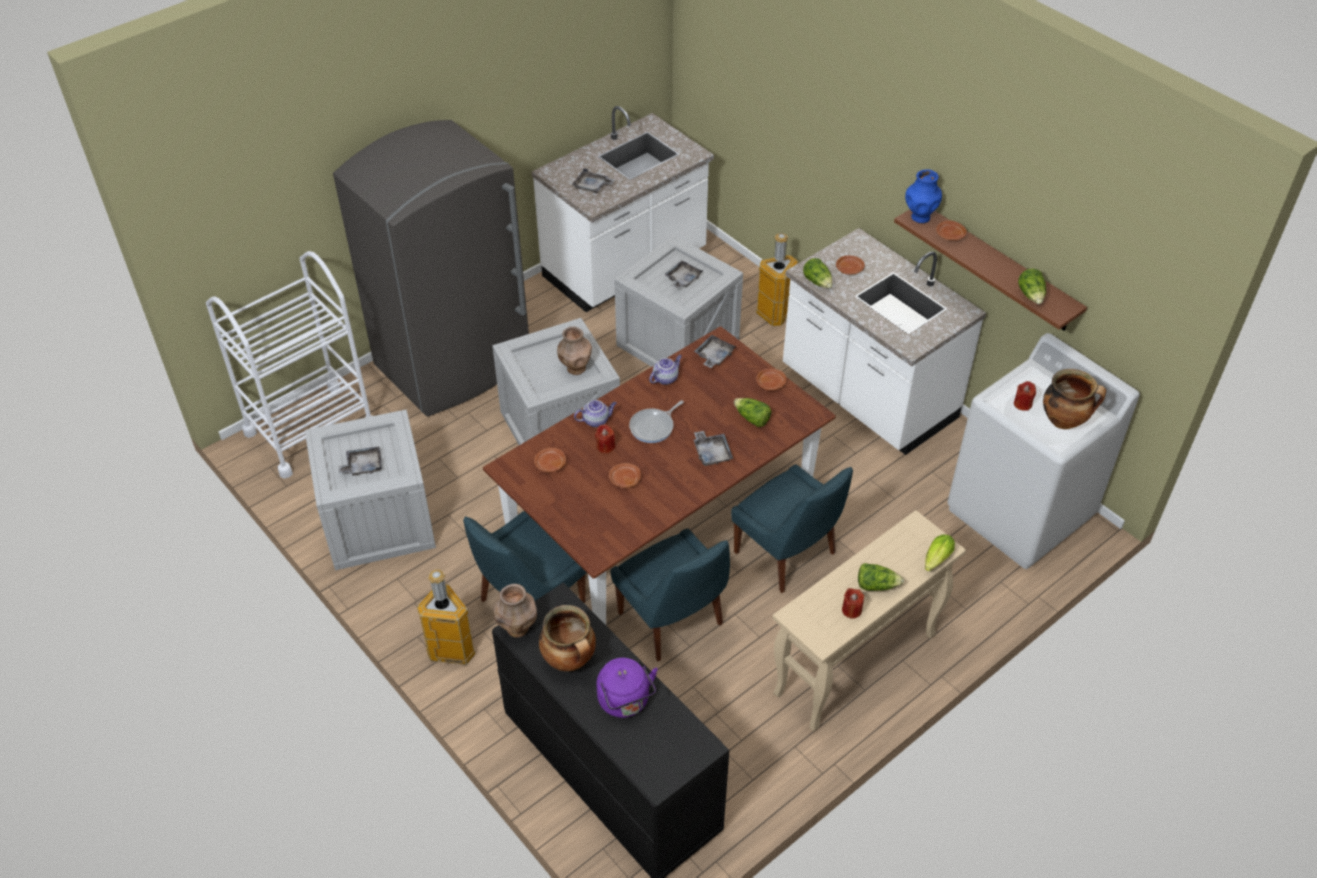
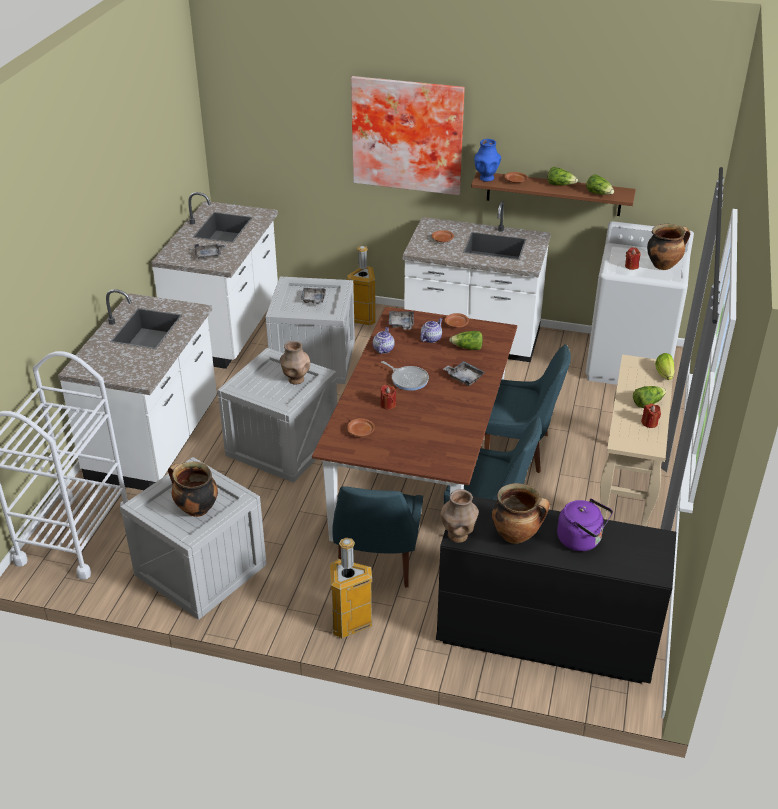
camera: 35 degrees left, 10 degrees down
(363, 466) = (196, 509): grey tray -> cooking pot
(455, 364) = (155, 441): grey fridge -> white counter
(596, 420) = (363, 392): teapot -> teapot (431, 338)
(624, 479) = (424, 417): brown plate -> none
(654, 427) = (408, 379): frying pan -> frying pan turned 60 degrees counterclockwise
(818, 282) = (431, 253): lettuce -> lettuce (560, 185)
(858, 126) = (408, 134): none -> picture

